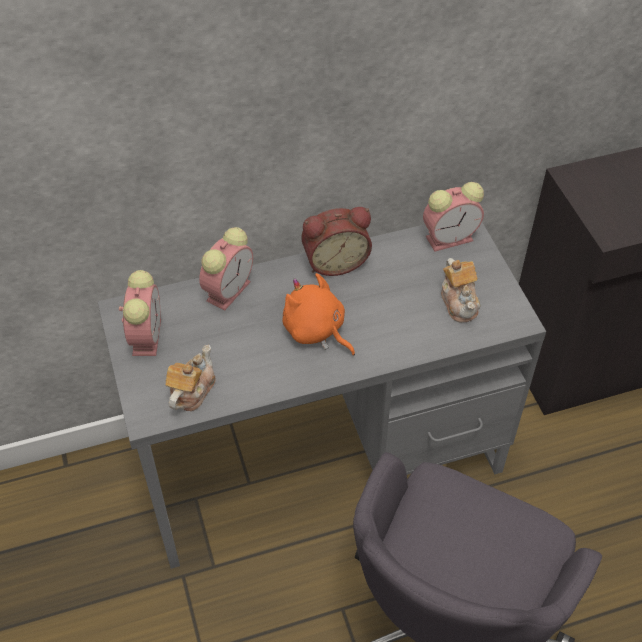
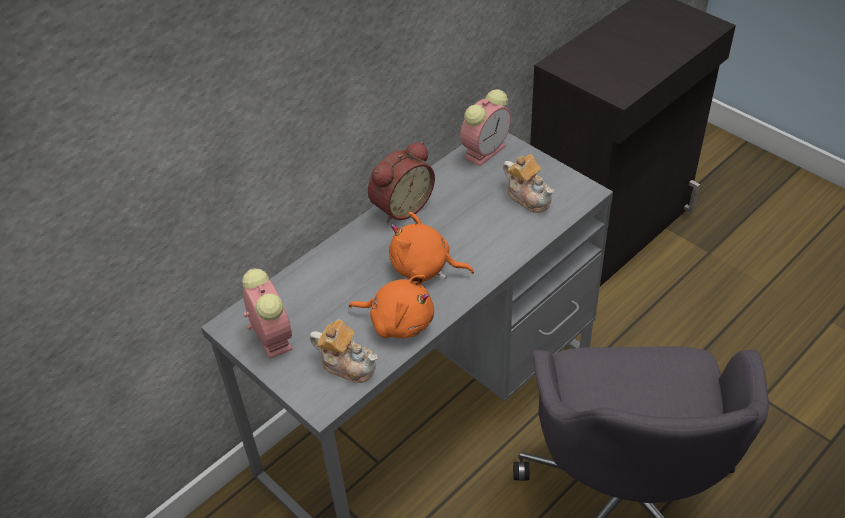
camera: 25 degrees left, 5 degrees down
(191, 391) = (347, 364): teapot -> teapot turned 120 degrees clockwise
(229, 289) = (321, 266): alarm clock -> none
(260, 371) = (398, 321): none -> orange plush toy

